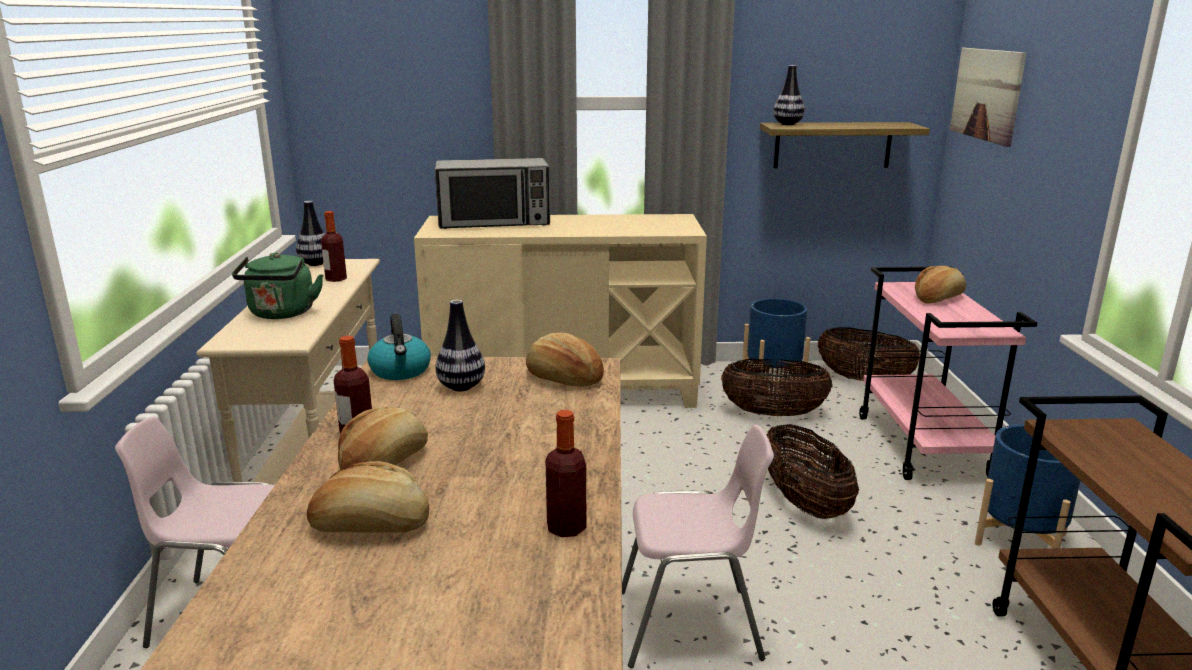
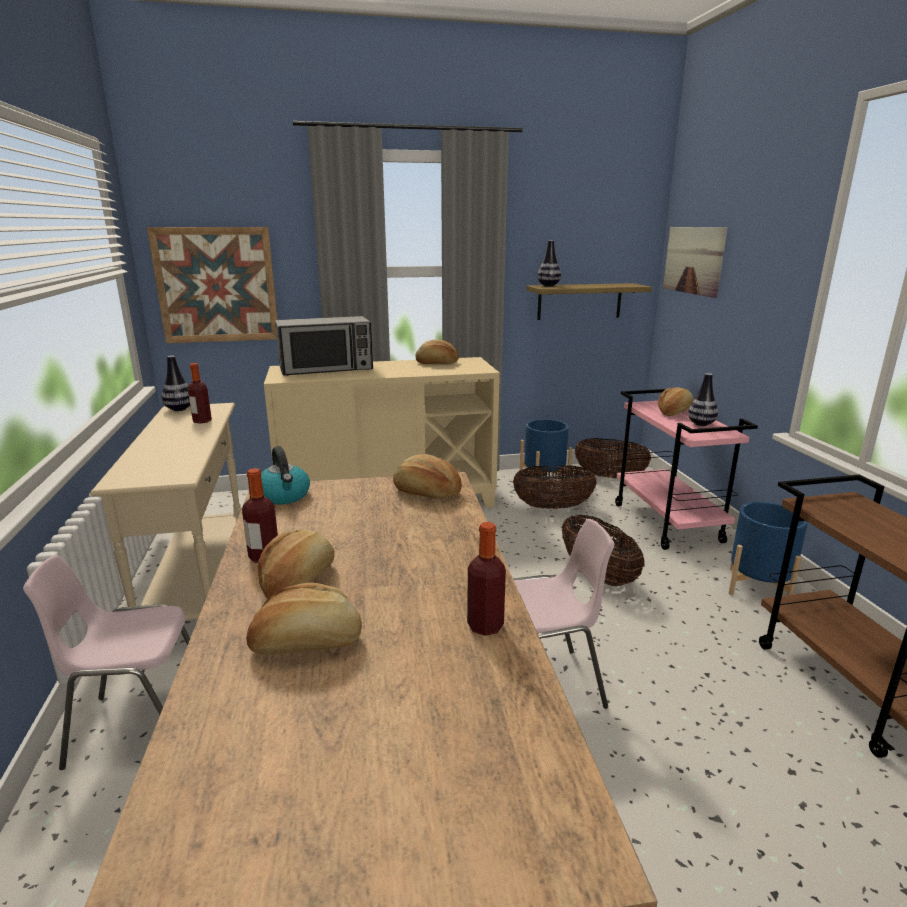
camera: 10 degrees left, 0 degrees up
(281, 314) = (162, 453): green kettle -> none
(373, 116) = (216, 285): none -> picture
(461, 387) = (343, 506): vase -> vase (701, 424)
(633, 220) = (437, 363): none -> bread

